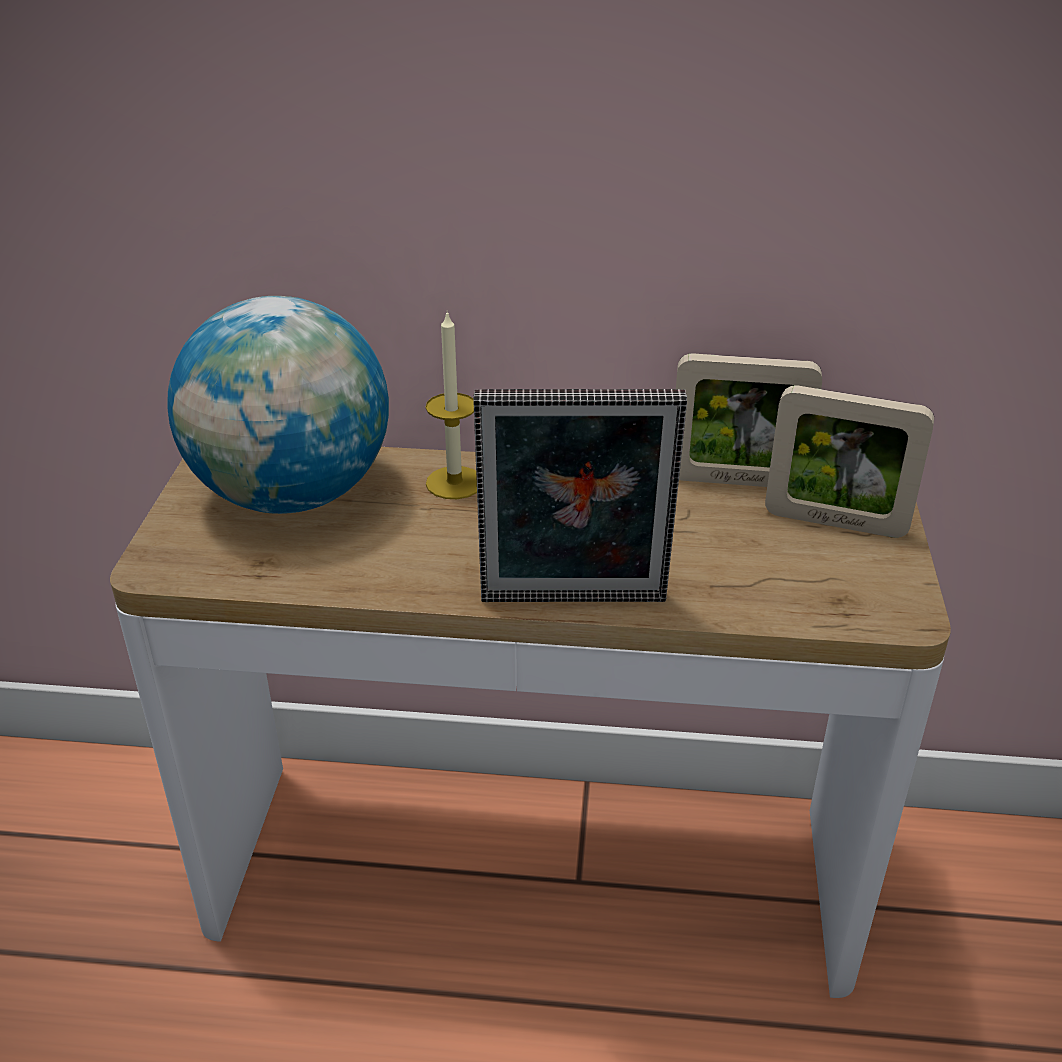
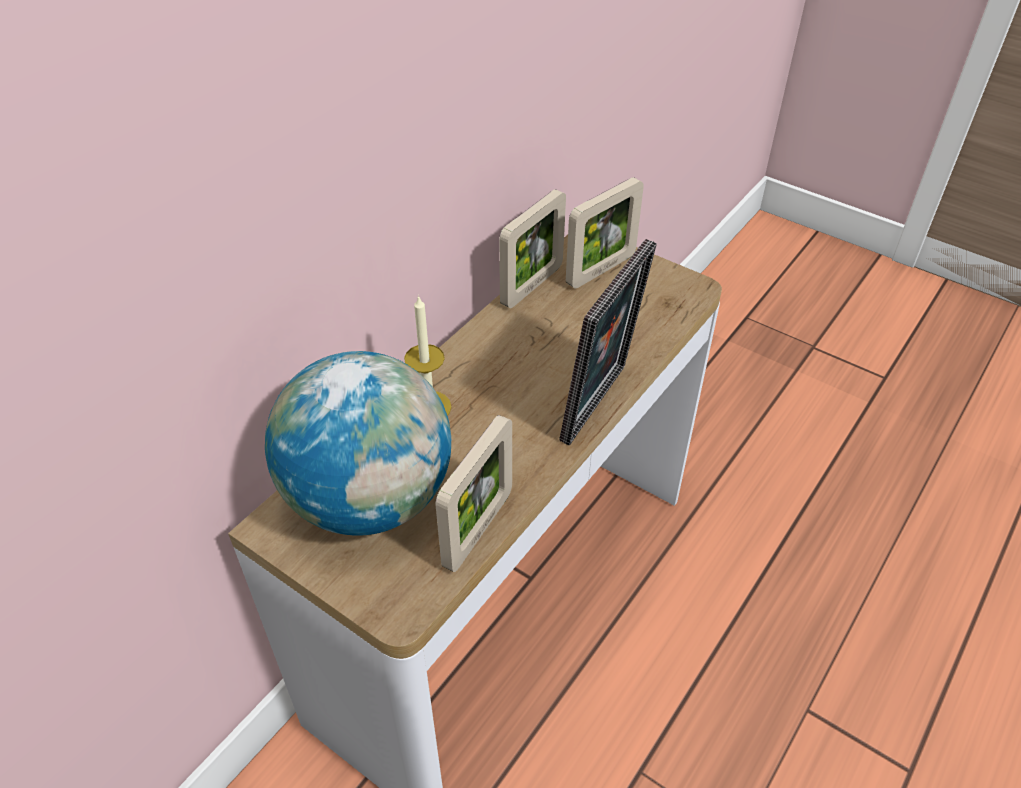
camera: 60 degrees left, 10 degrees up
(297, 579) = (478, 530): none -> picture frame

